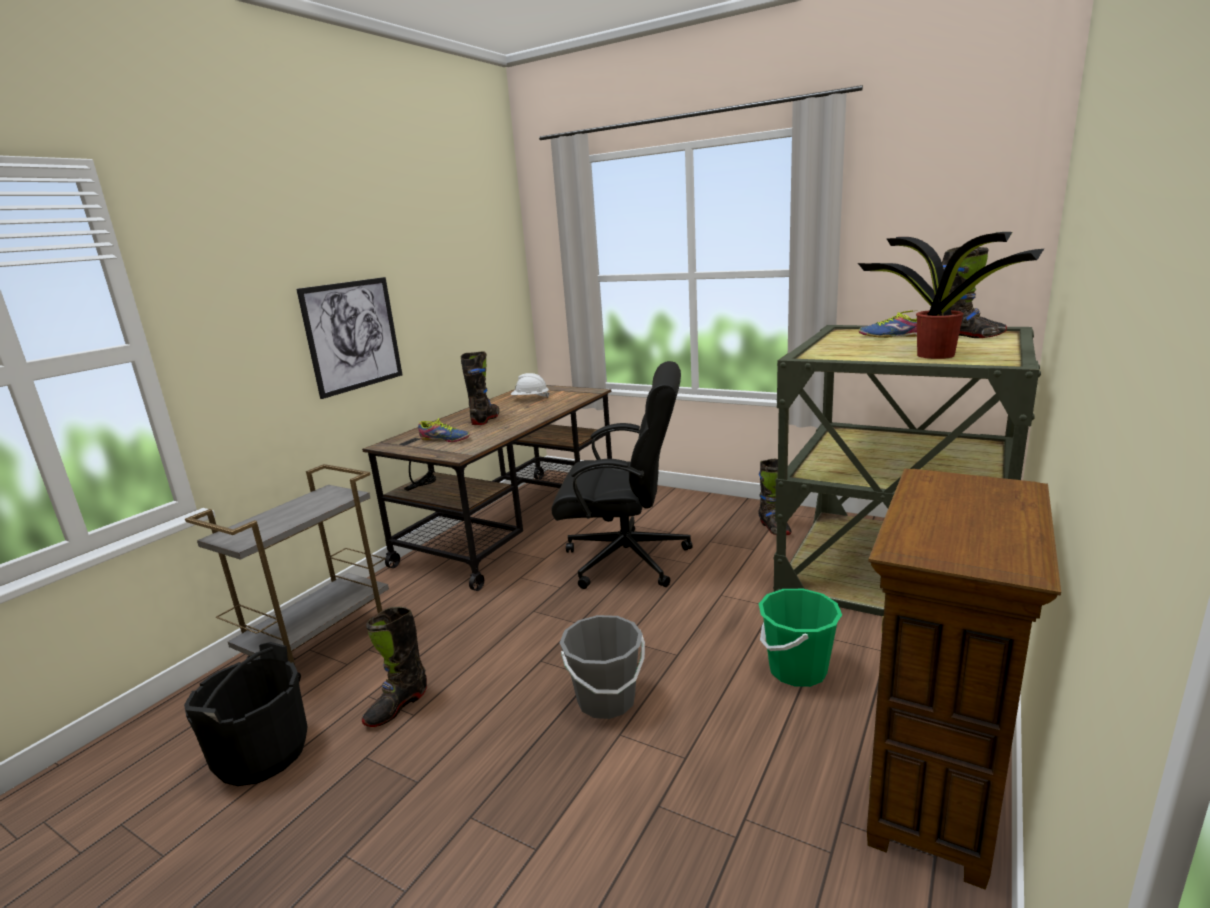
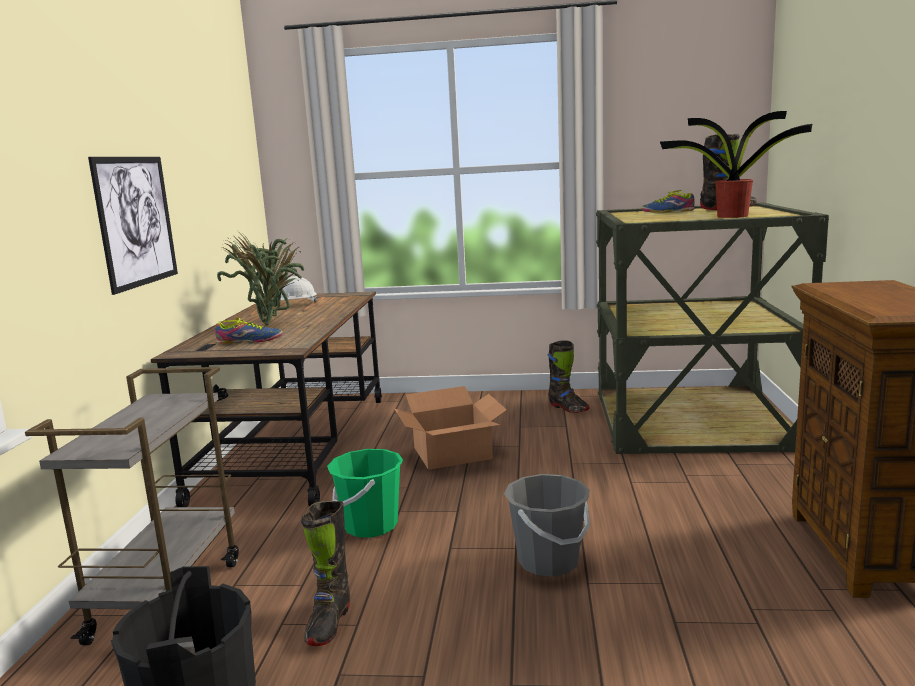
camera: 25 degrees left, 5 degrees down
(486, 419) = (271, 323): black boot -> potted plant
(626, 559) = (453, 453): black office chair -> cardboard box
(797, 670) = (689, 501): green bucket -> green bucket (370, 525)

